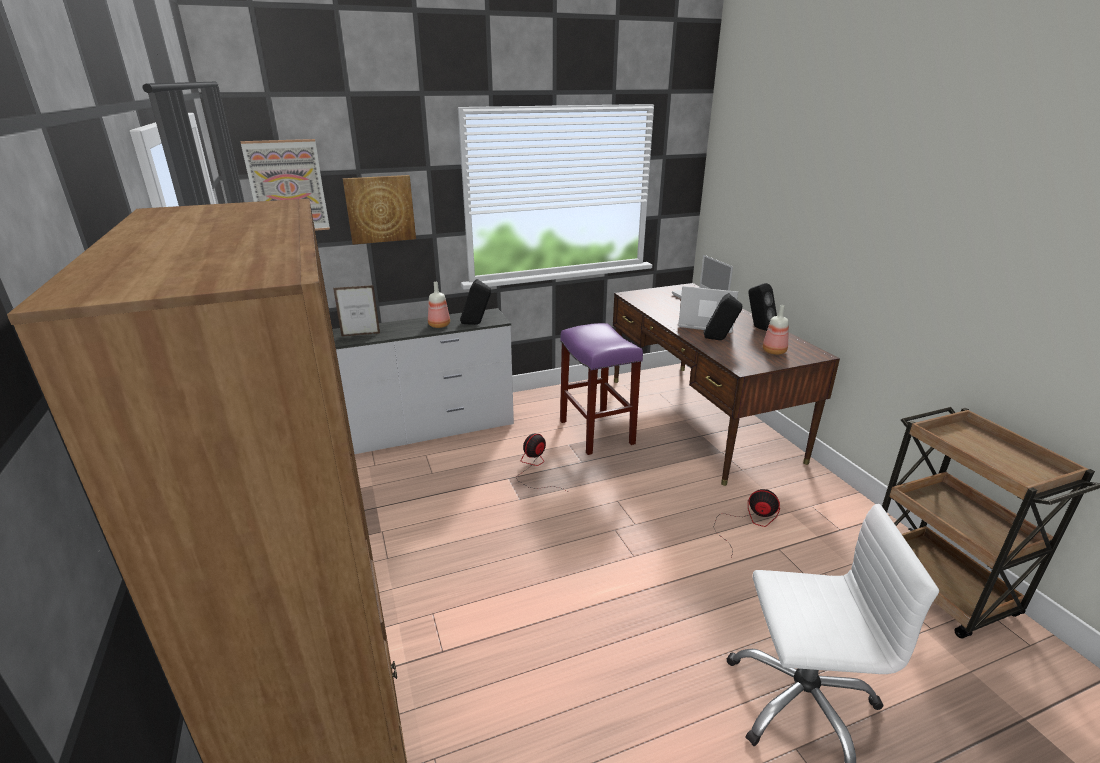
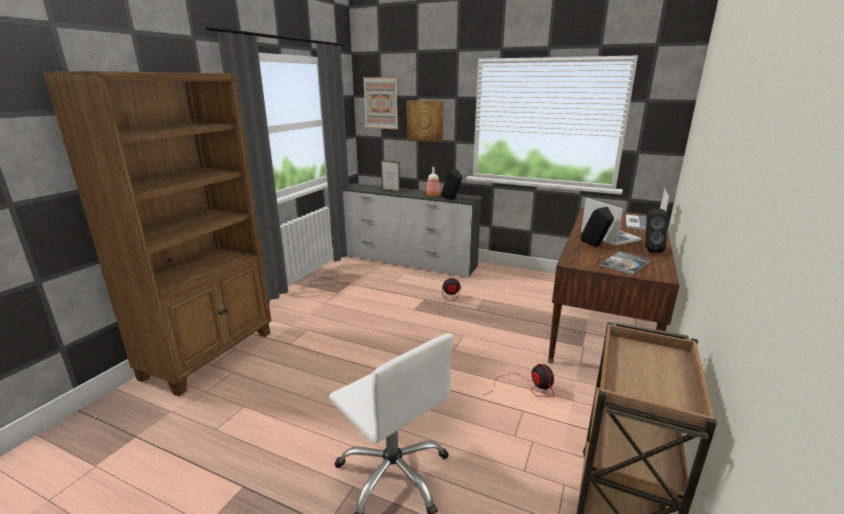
camera: 45 degrees right, 5 degrees down
(595, 432) = (511, 300): purple stool -> none
(774, 351) = (625, 264): bottle -> book

